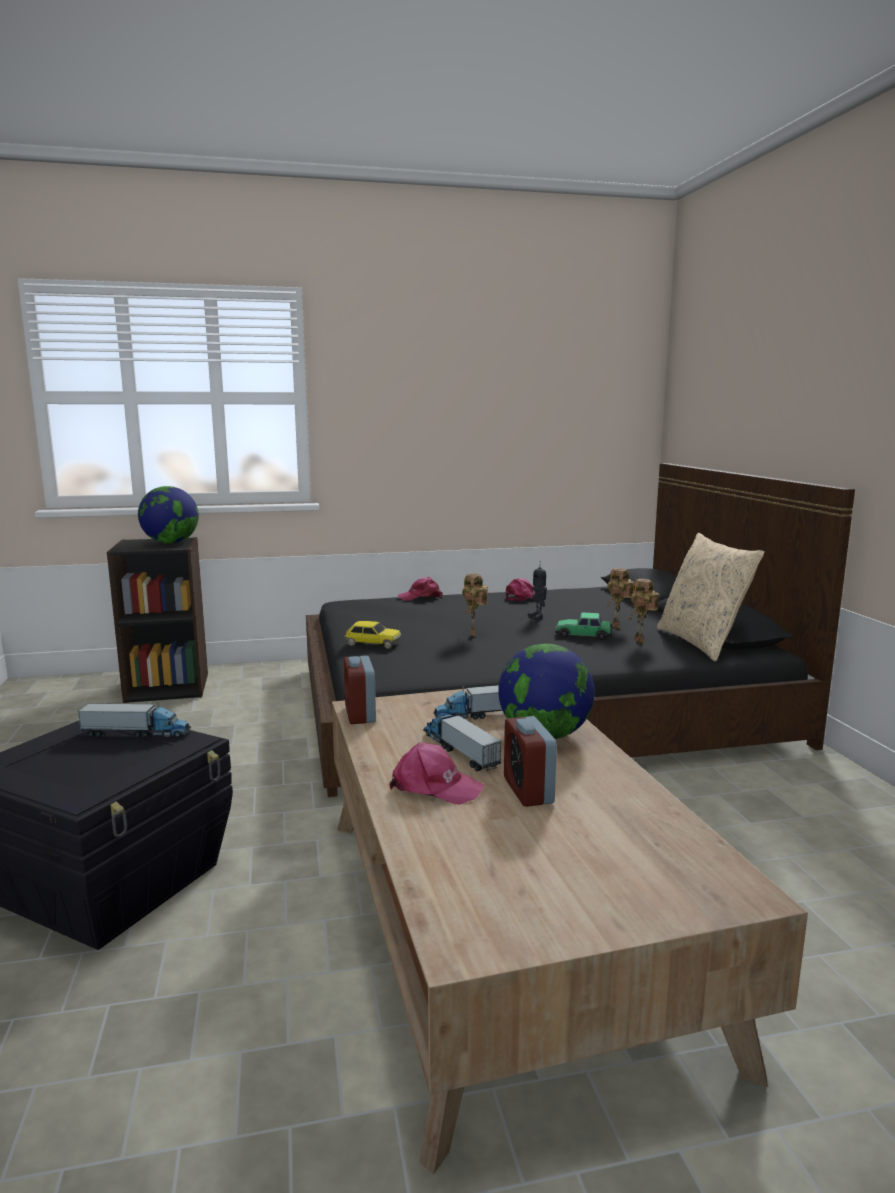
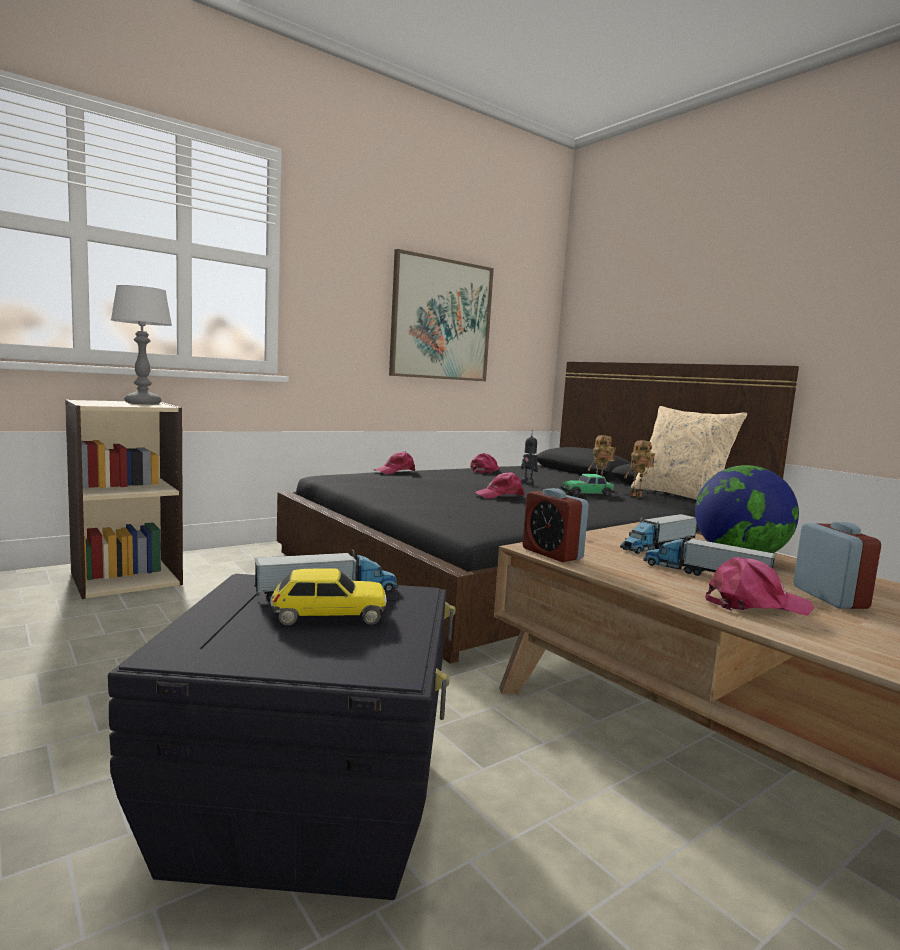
camera: 25 degrees left, 5 degrees down
(168, 687) = (126, 578): black bookcase -> beige bookcase
(171, 543) = (142, 403): globe -> table lamp
(372, 643) = (423, 504): toy car -> toy car (329, 615)
(474, 634) = (500, 495): toy robot -> pink cap
(493, 429) = (441, 320): none -> picture
(528, 791) = (829, 598): alarm clock -> alarm clock turned 150 degrees counterclockwise

